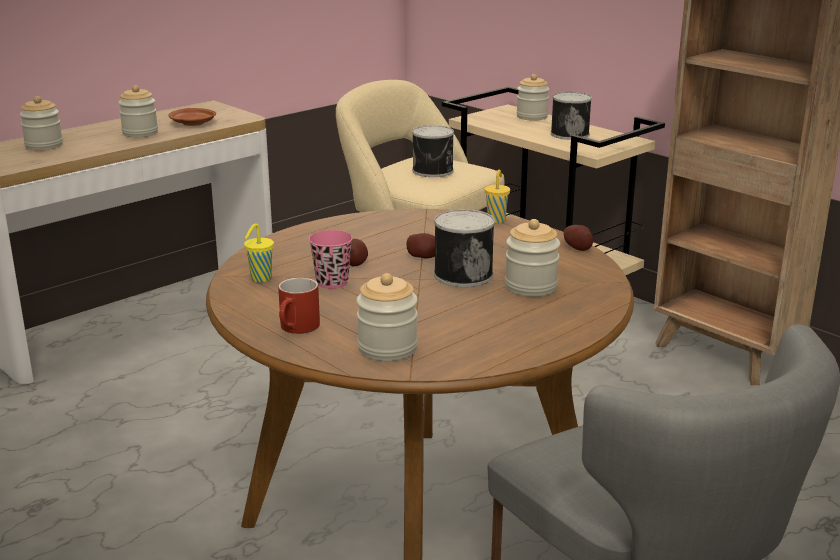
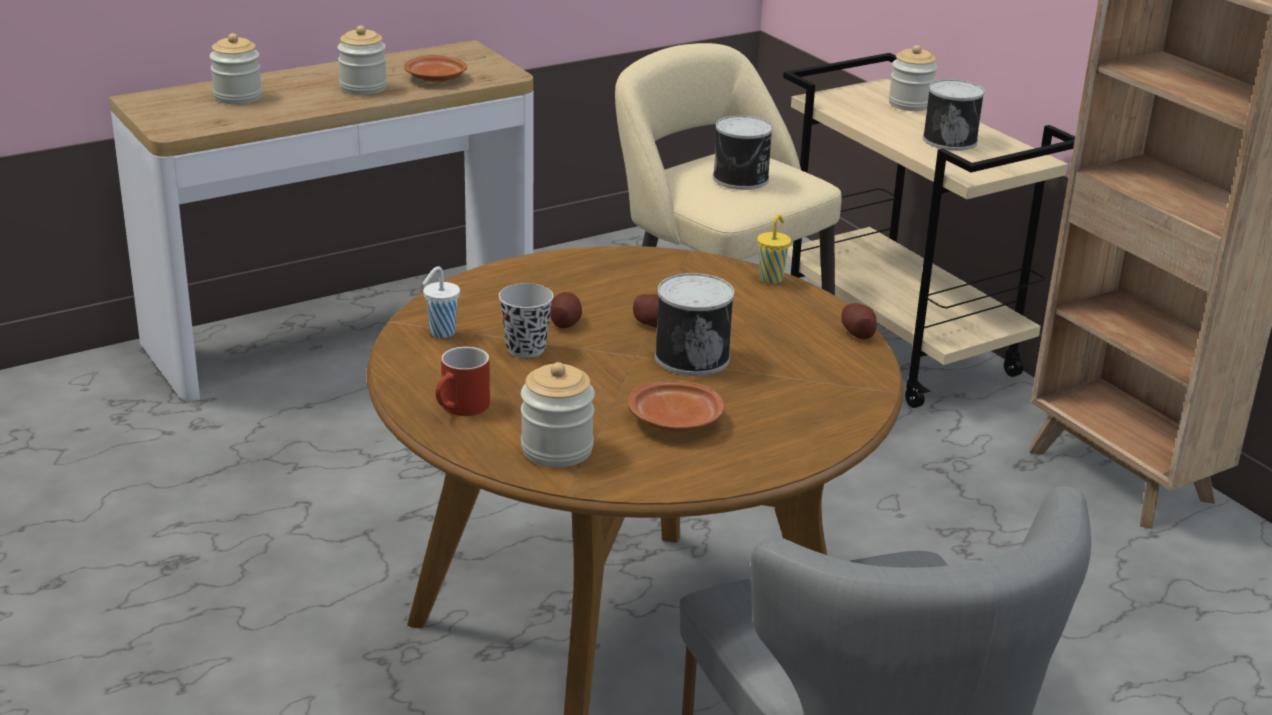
camera: 10 degrees right, 5 degrees up
(260, 279) = (441, 333): yellow cup -> white cup
(332, 282) = (526, 349): pink cup -> black cup
(472, 318) = (676, 421): none -> brown plate
(531, 286) = (769, 384): jar -> none

